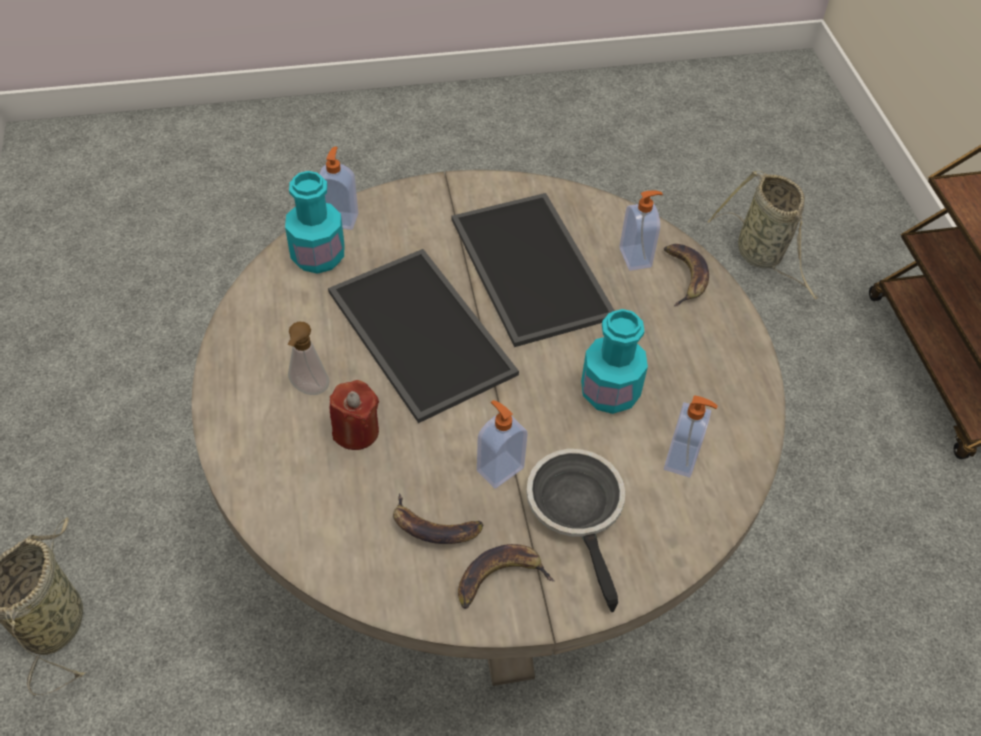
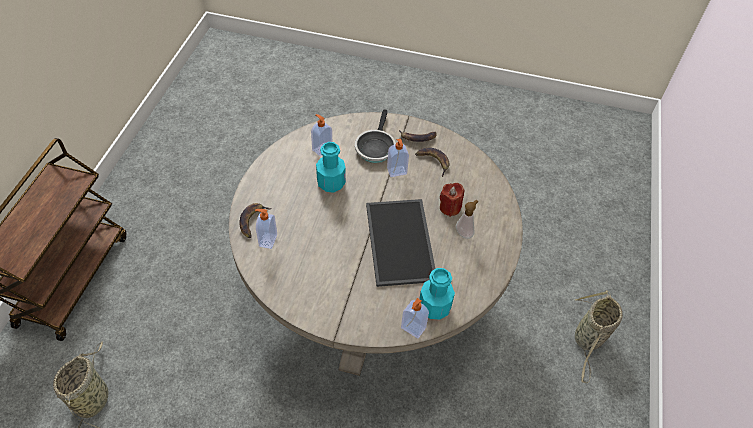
camera: 155 degrees left, 0 degrees up
(534, 268) = (323, 254): tray -> none

